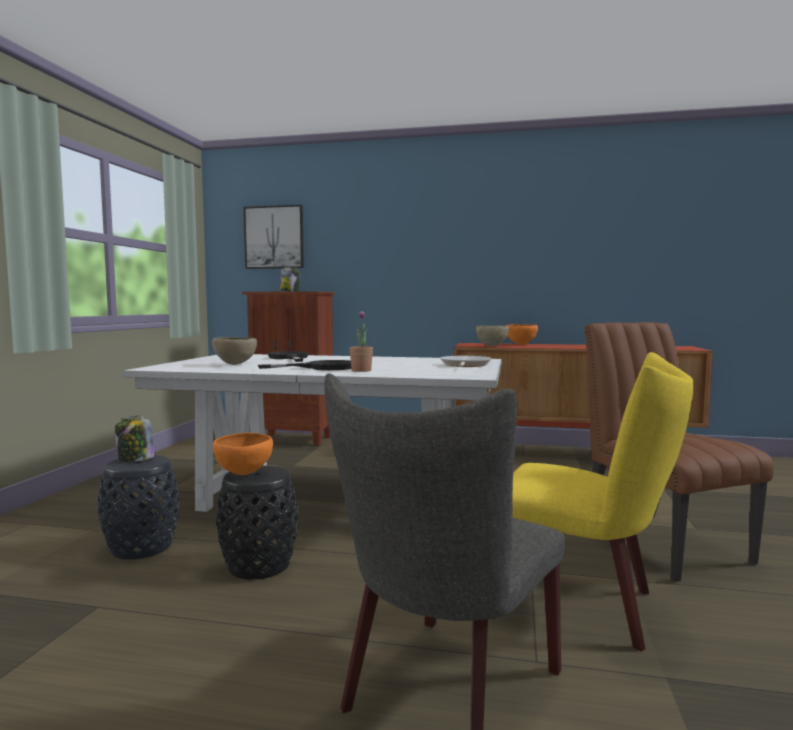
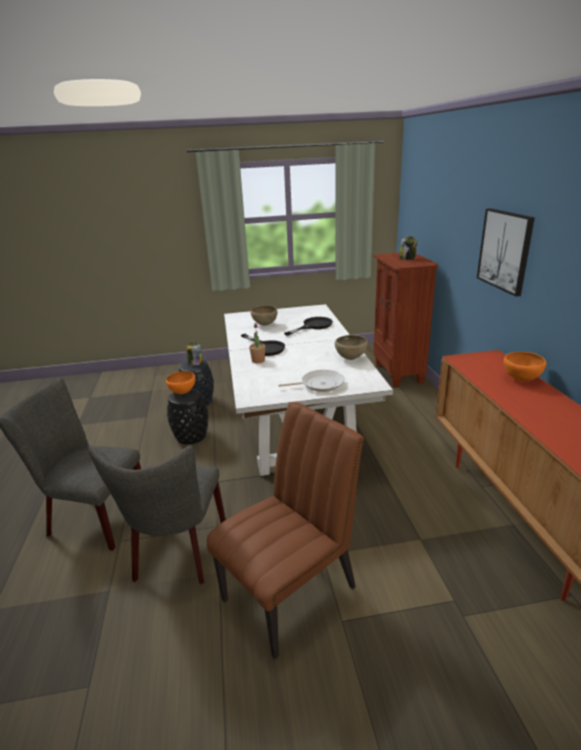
camera: 70 degrees right, 20 degrees up
(274, 237) = (423, 203): picture -> picture (505, 250)
(492, 346) = (472, 370): brown bowl -> brown bowl (351, 358)
(583, 605) = (178, 553): yellow chair -> grey chair

